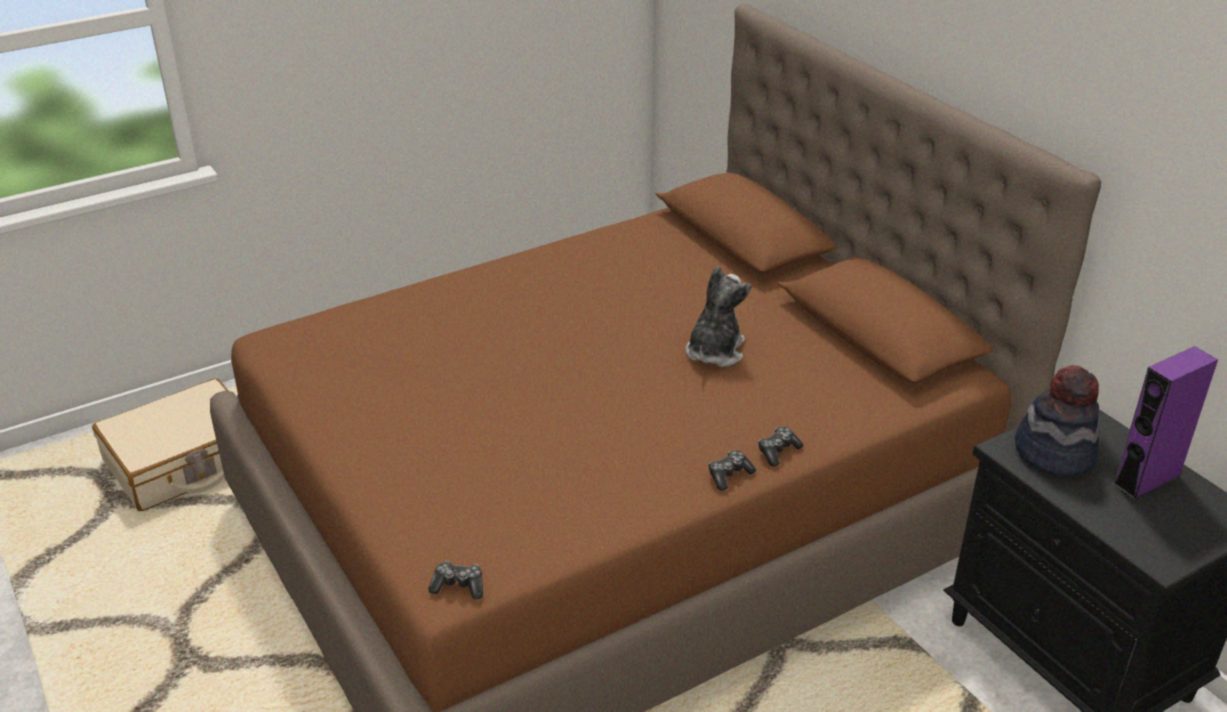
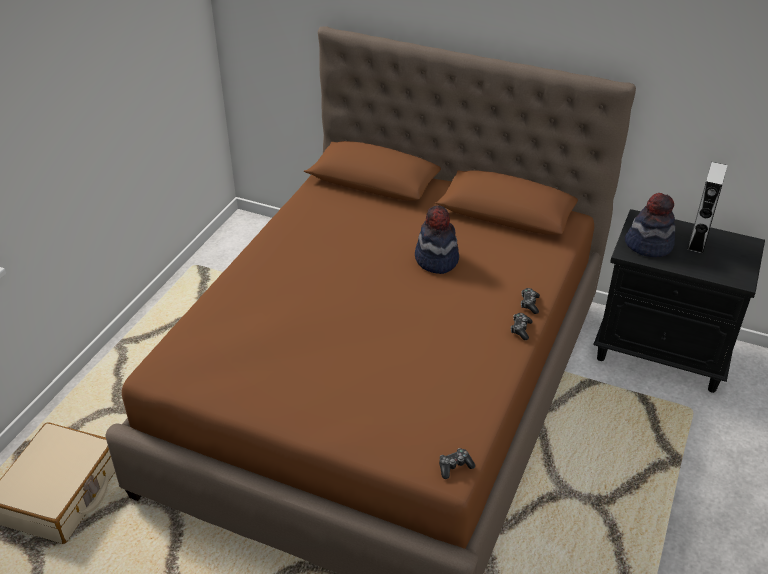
camera: 35 degrees left, 5 degrees up
(714, 351) = (436, 260): plush toy -> hat
(1146, 479) = (698, 241): purple speaker -> grey speaker

